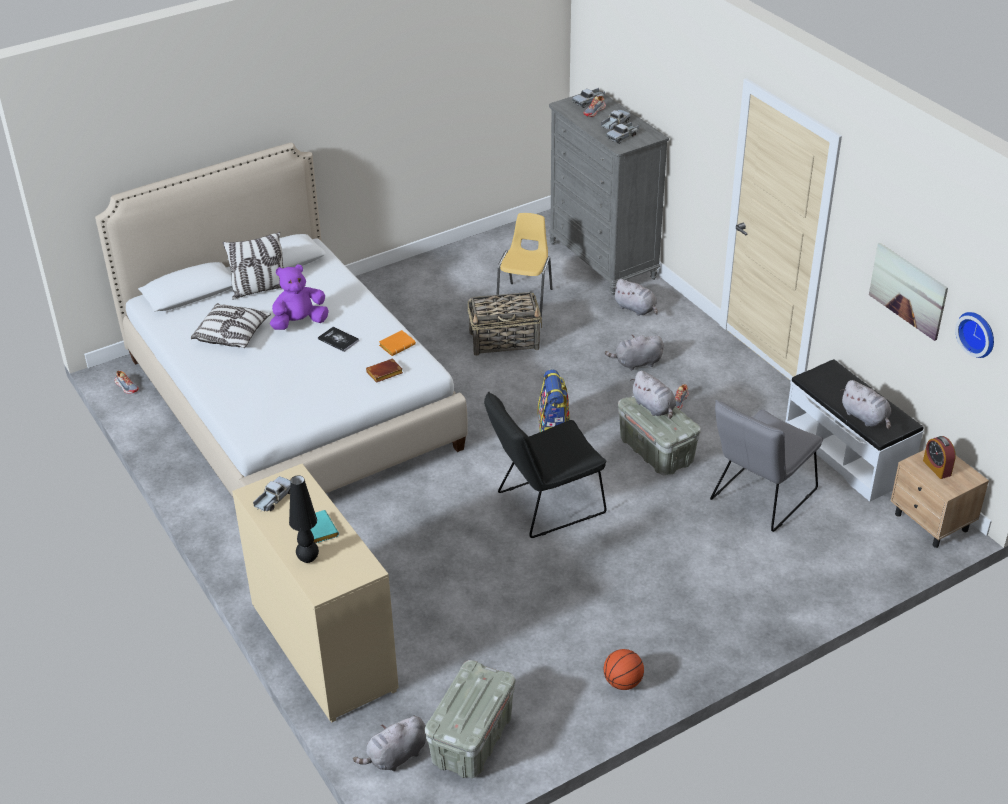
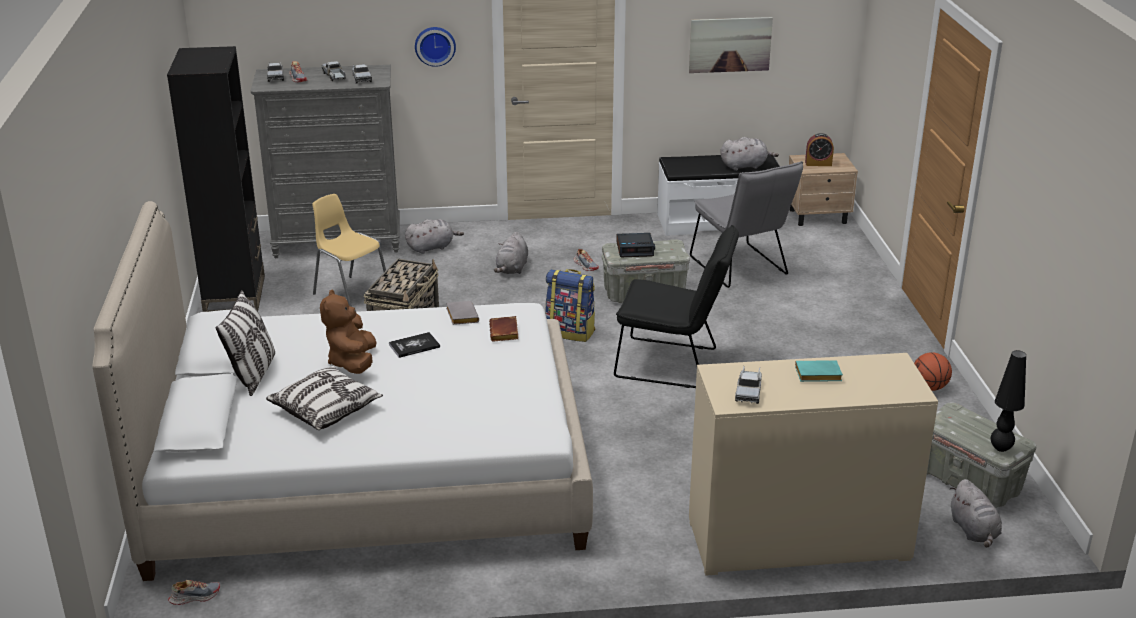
camera: 65 degrees left, 10 degrees down
(273, 499) = (748, 391): toy truck -> toy truck turned 135 degrees counterclockwise
(299, 322) = (352, 362): purple plush toy -> brown plush toy
(308, 559) = (862, 389): black table lamp -> black table lamp (1000, 448)
(397, 345) = (461, 316): orange book -> grey book
(481, 250) = (235, 294): none -> black bookcase
(544, 505) = (673, 364): black chair -> black chair turned 75 degrees counterclockwise
(654, 407) = (635, 249): grey plush toy -> alarm clock
(978, 333) = (809, 37): wall clock -> wall clock (435, 45)

